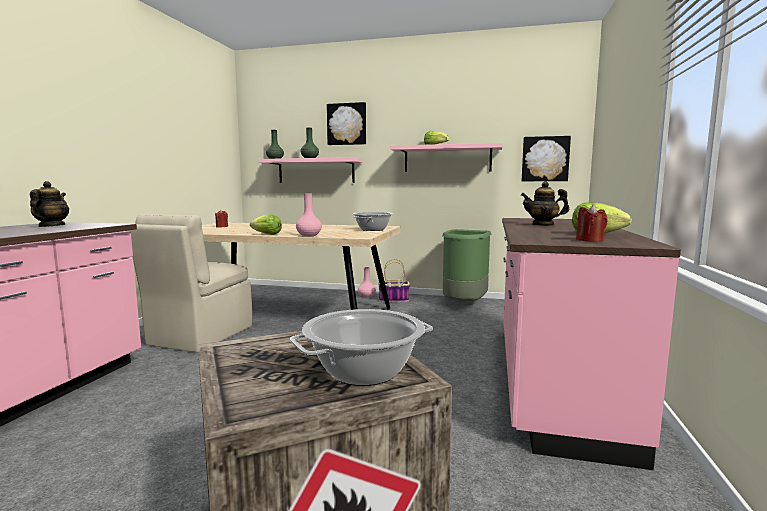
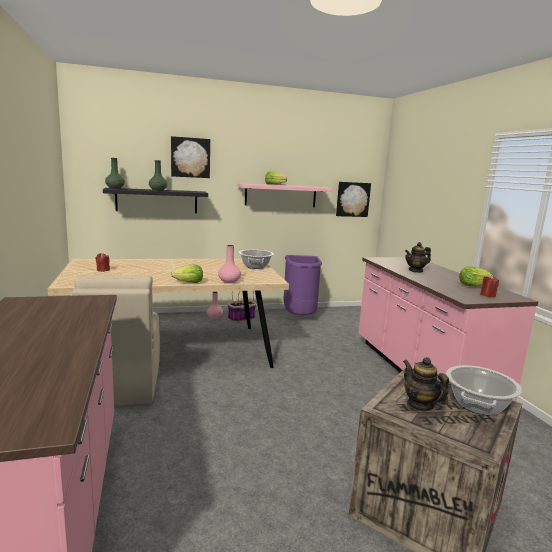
camera: 30 degrees left, 5 degrees up
(51, 226) = (50, 311): teapot -> teapot (420, 405)
(316, 171) = (157, 200): pink shelf -> black shelf
(464, 305) = (300, 317): green trash can -> purple trash can

